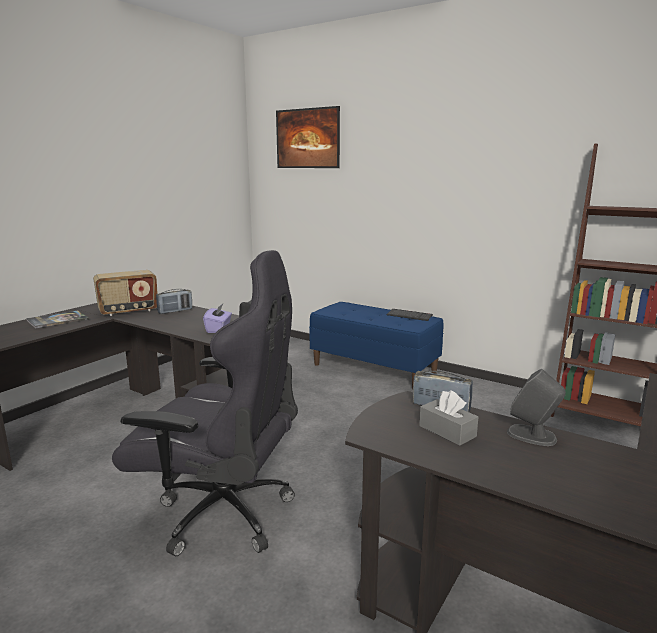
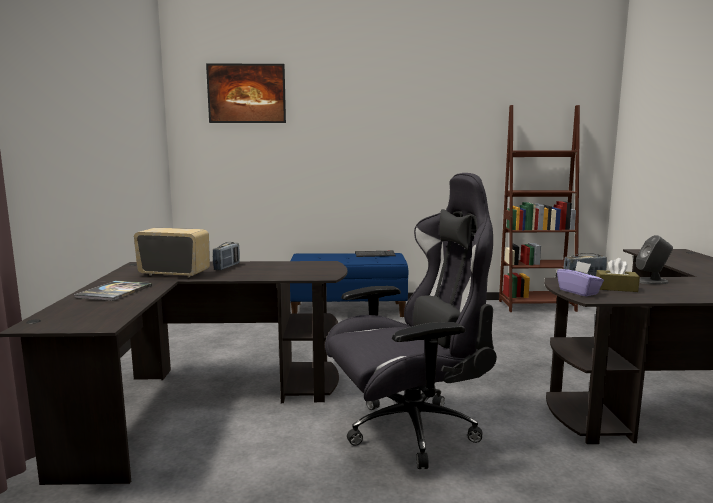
camera: 35 degrees left, 5 degrees down
(128, 311) = (175, 274): radio -> radio turned 105 degrees counterclockwise
(219, 329) = (313, 271): purple tissue box -> purple tissue box (578, 292)
(447, 431) = (616, 288): grey tissue box -> brown tissue box

